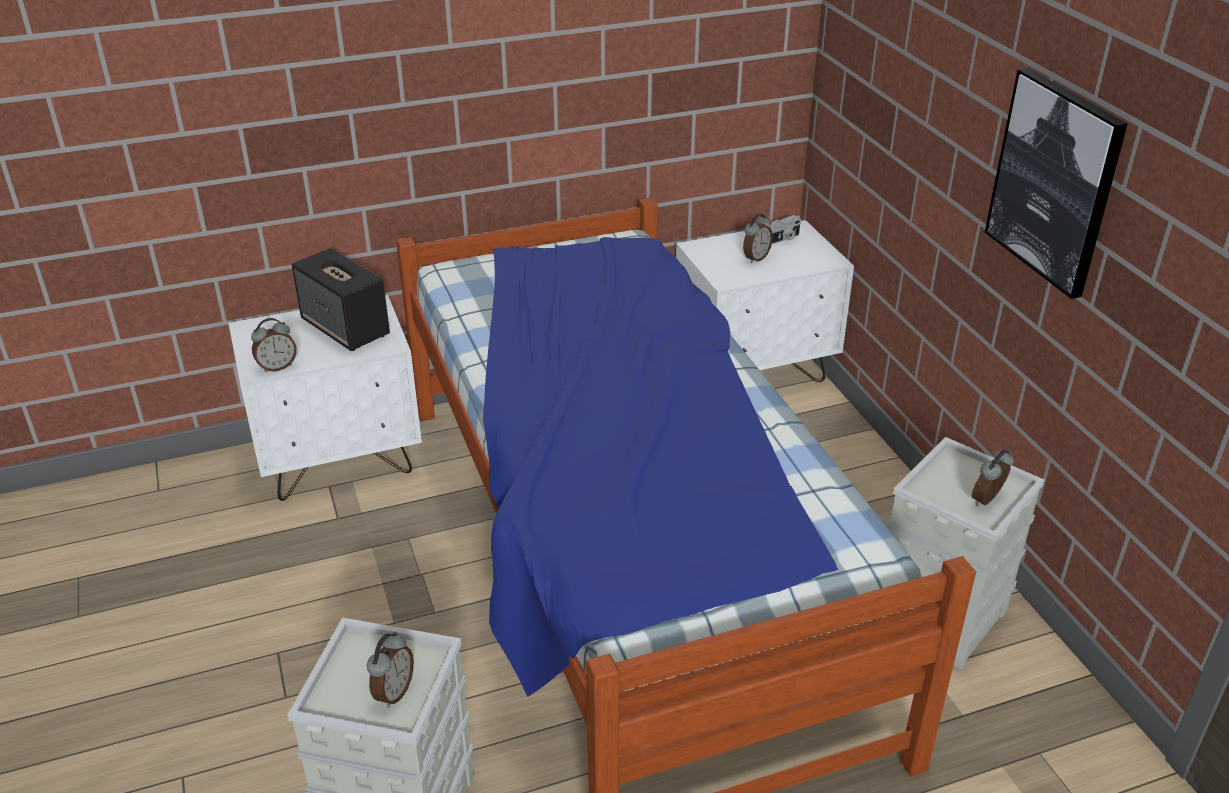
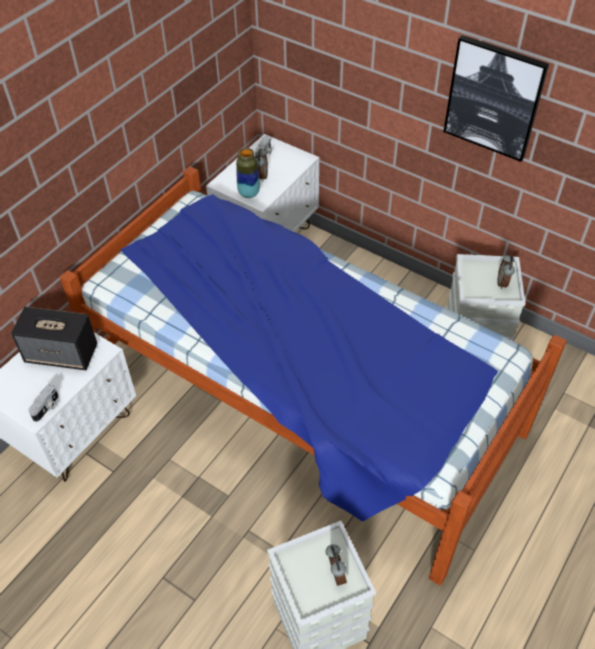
camera: 35 degrees left, 15 degrees up
(277, 367) = (47, 407): alarm clock -> camera
(720, 268) = (249, 193): none -> vase

